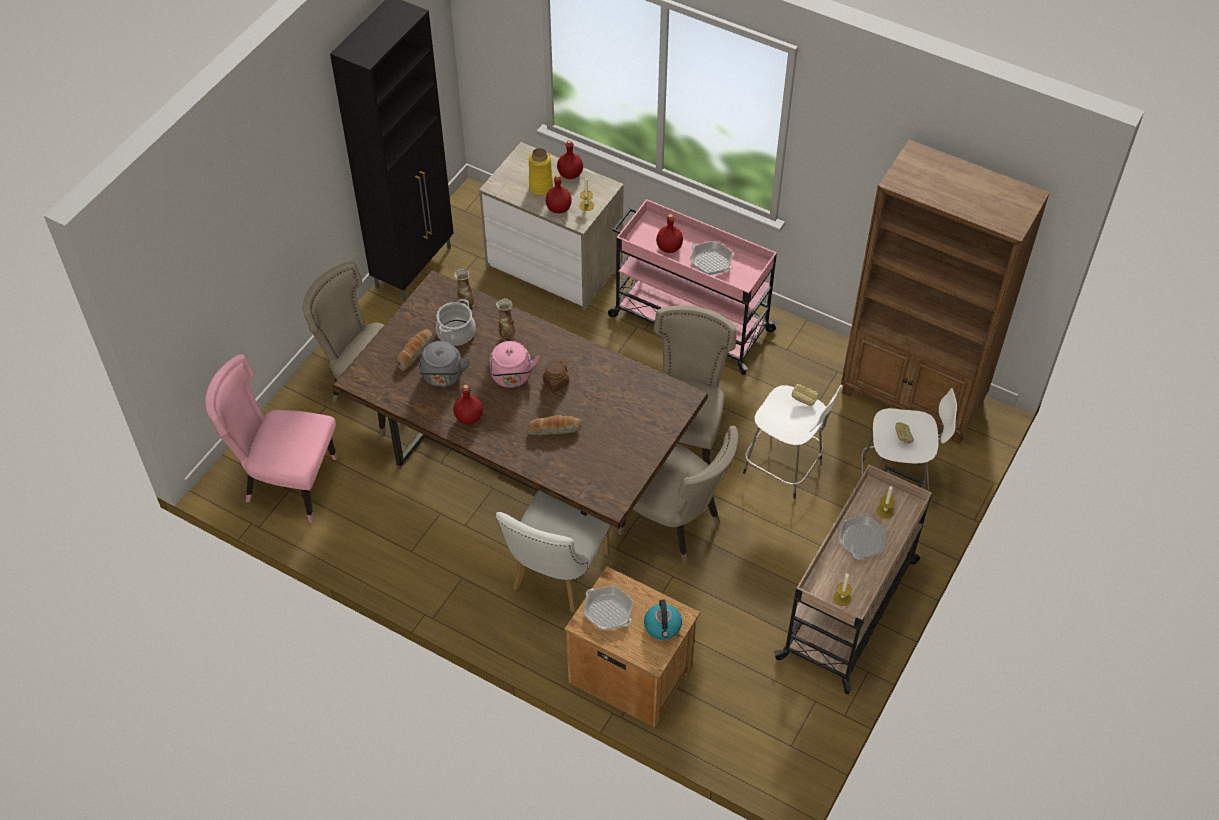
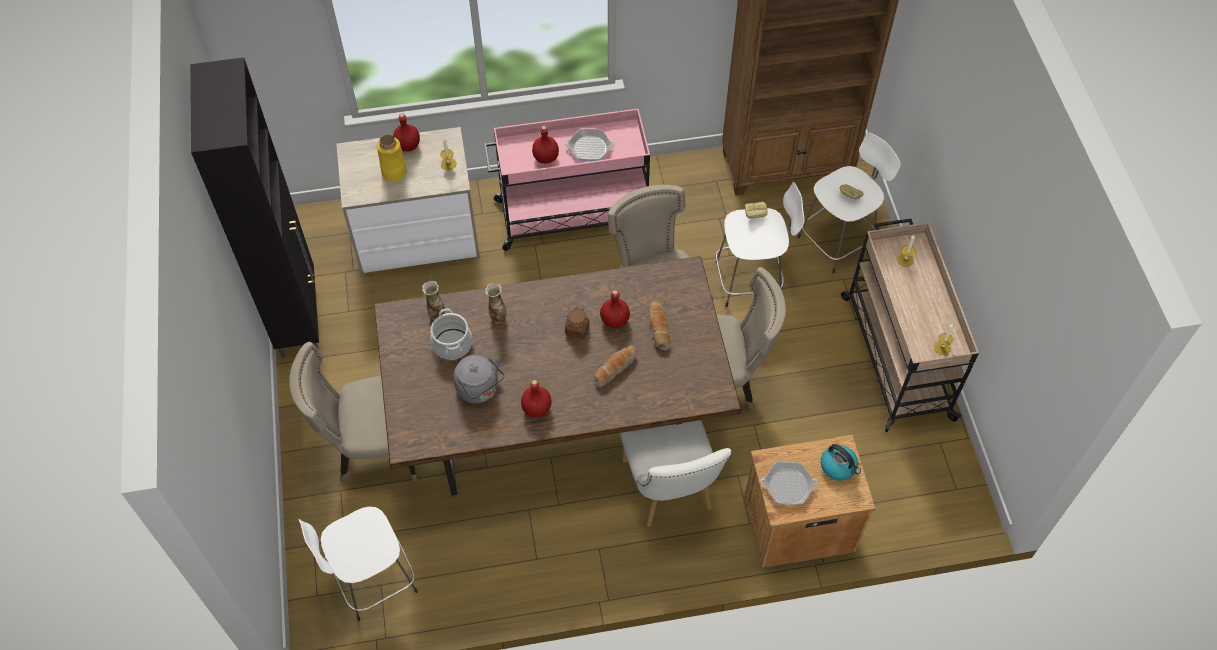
camera: 40 degrees left, 5 degrees up
(287, 482) = (372, 581): pink chair -> white stool
(414, 352) = (433, 385): bread -> bread (658, 328)
(512, 377) = (537, 349): pink kettle -> none
(559, 208) = (427, 180): red bottle -> red bottle (614, 320)
(861, 540) = (911, 293): frying pan -> none

